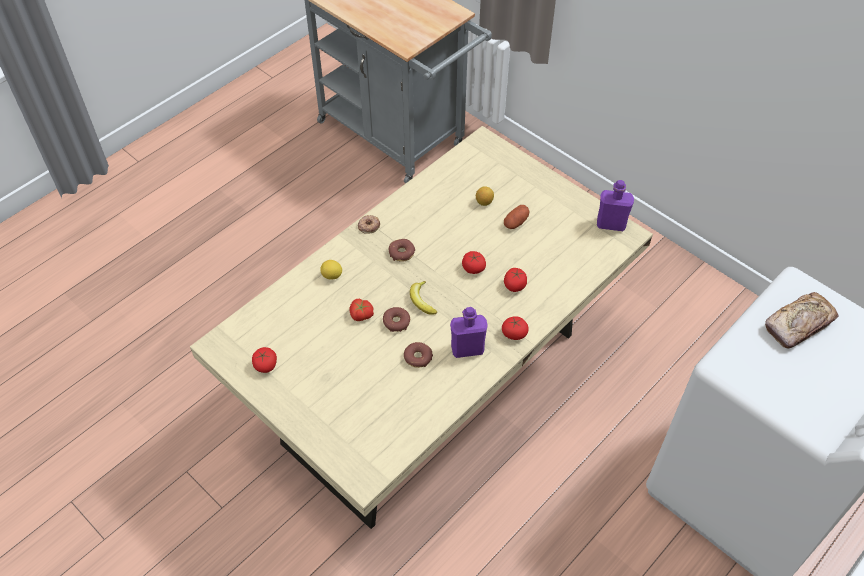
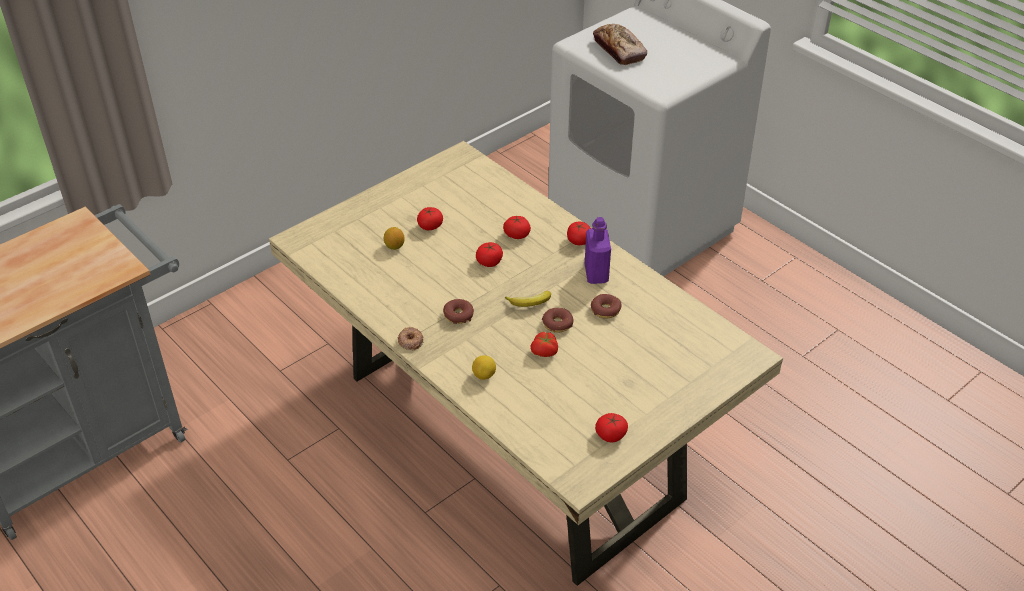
camera: 85 degrees left, 10 degrees down
(516, 222) = (430, 226): potato -> tomato
(611, 224) = (446, 163): purple bottle -> none

